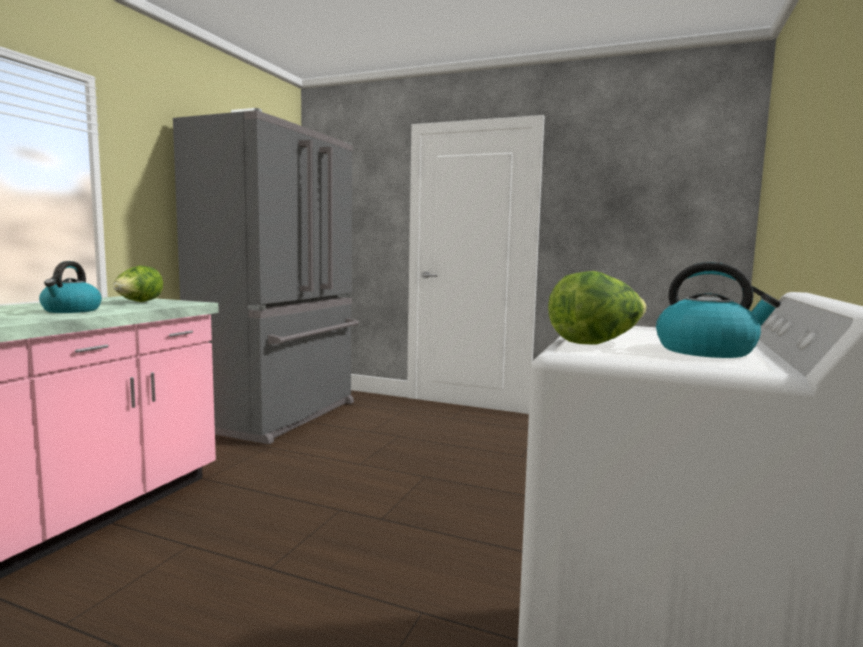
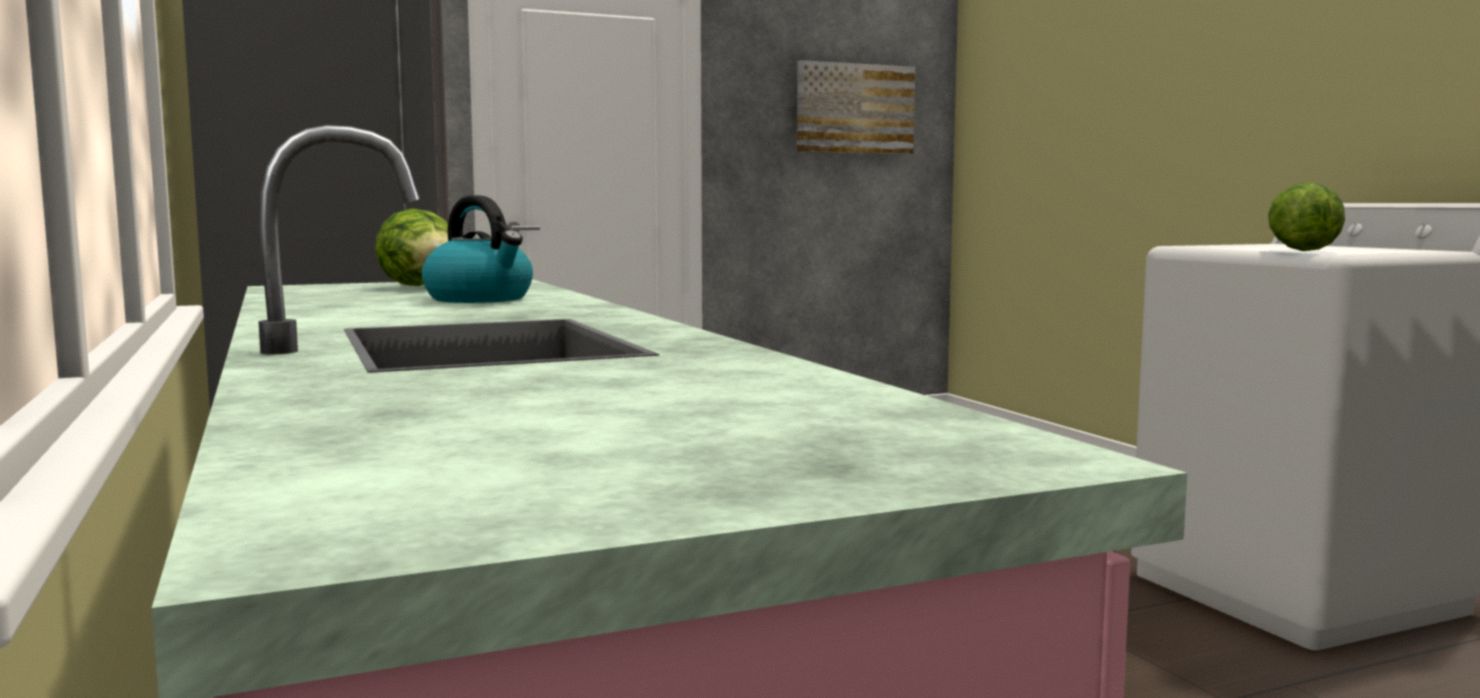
camera: 45 degrees left, 0 degrees up
(659, 201) = (854, 109): none -> picture
(707, 351) = (1360, 248): kettle -> none

